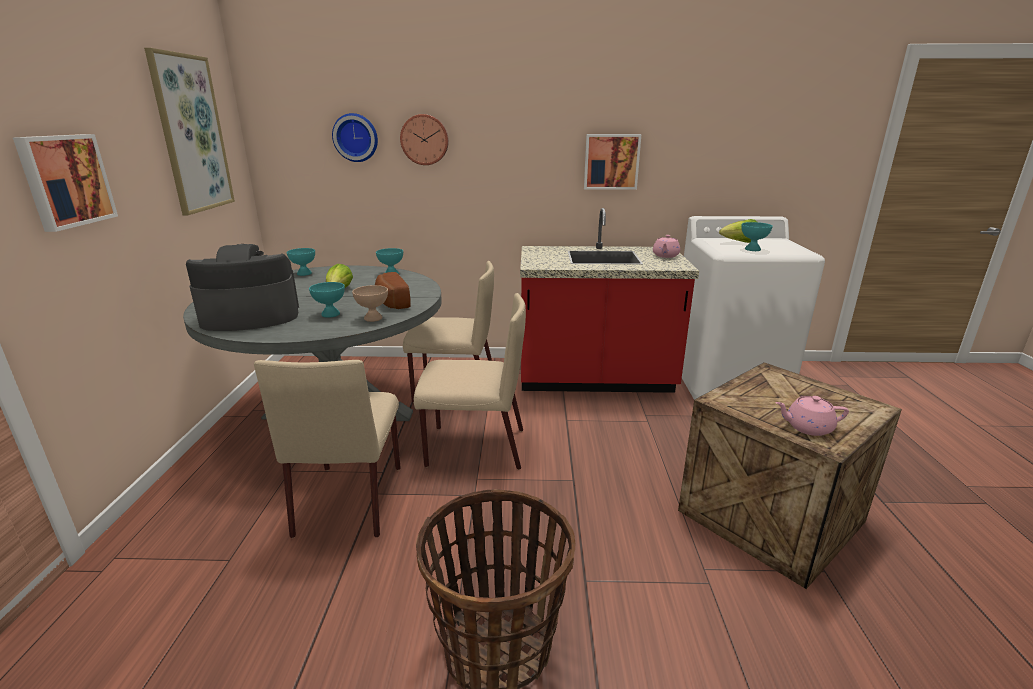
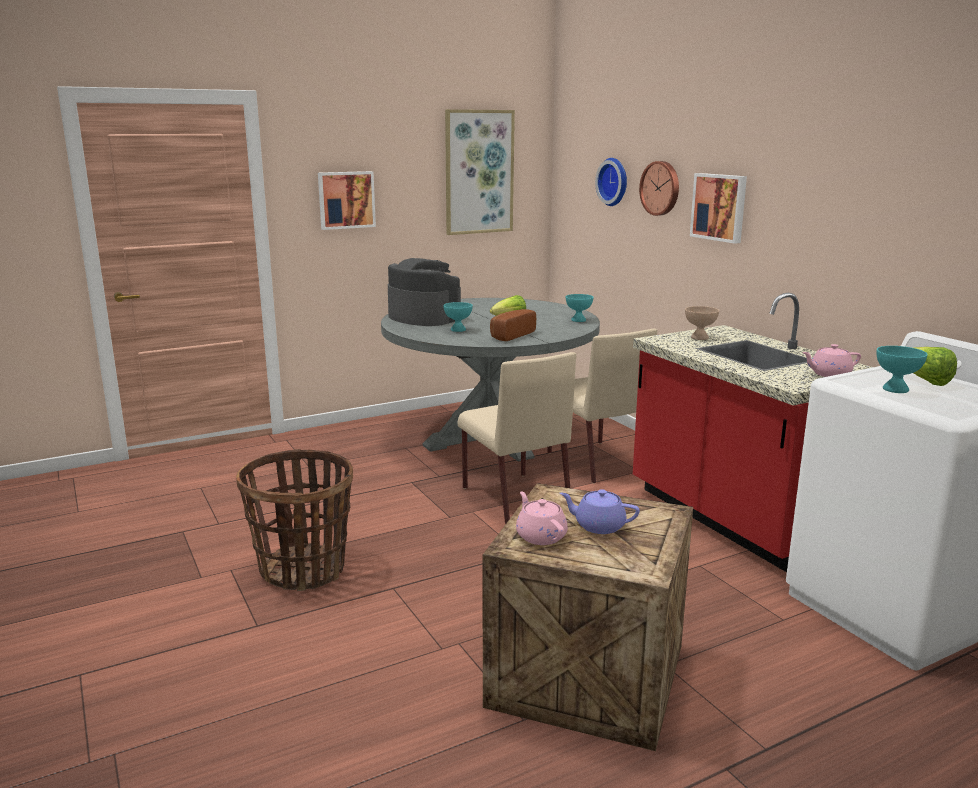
camera: 60 degrees right, 5 degrees down
(304, 273) = (529, 304): turquoise bowl -> none
(350, 498) = (398, 476): beige chair -> none
(372, 318) = (468, 339): beige bowl -> beige bowl (699, 337)
(611, 161) = (830, 234): picture -> picture (720, 207)
(791, 400) = (598, 526): none -> purple teapot

